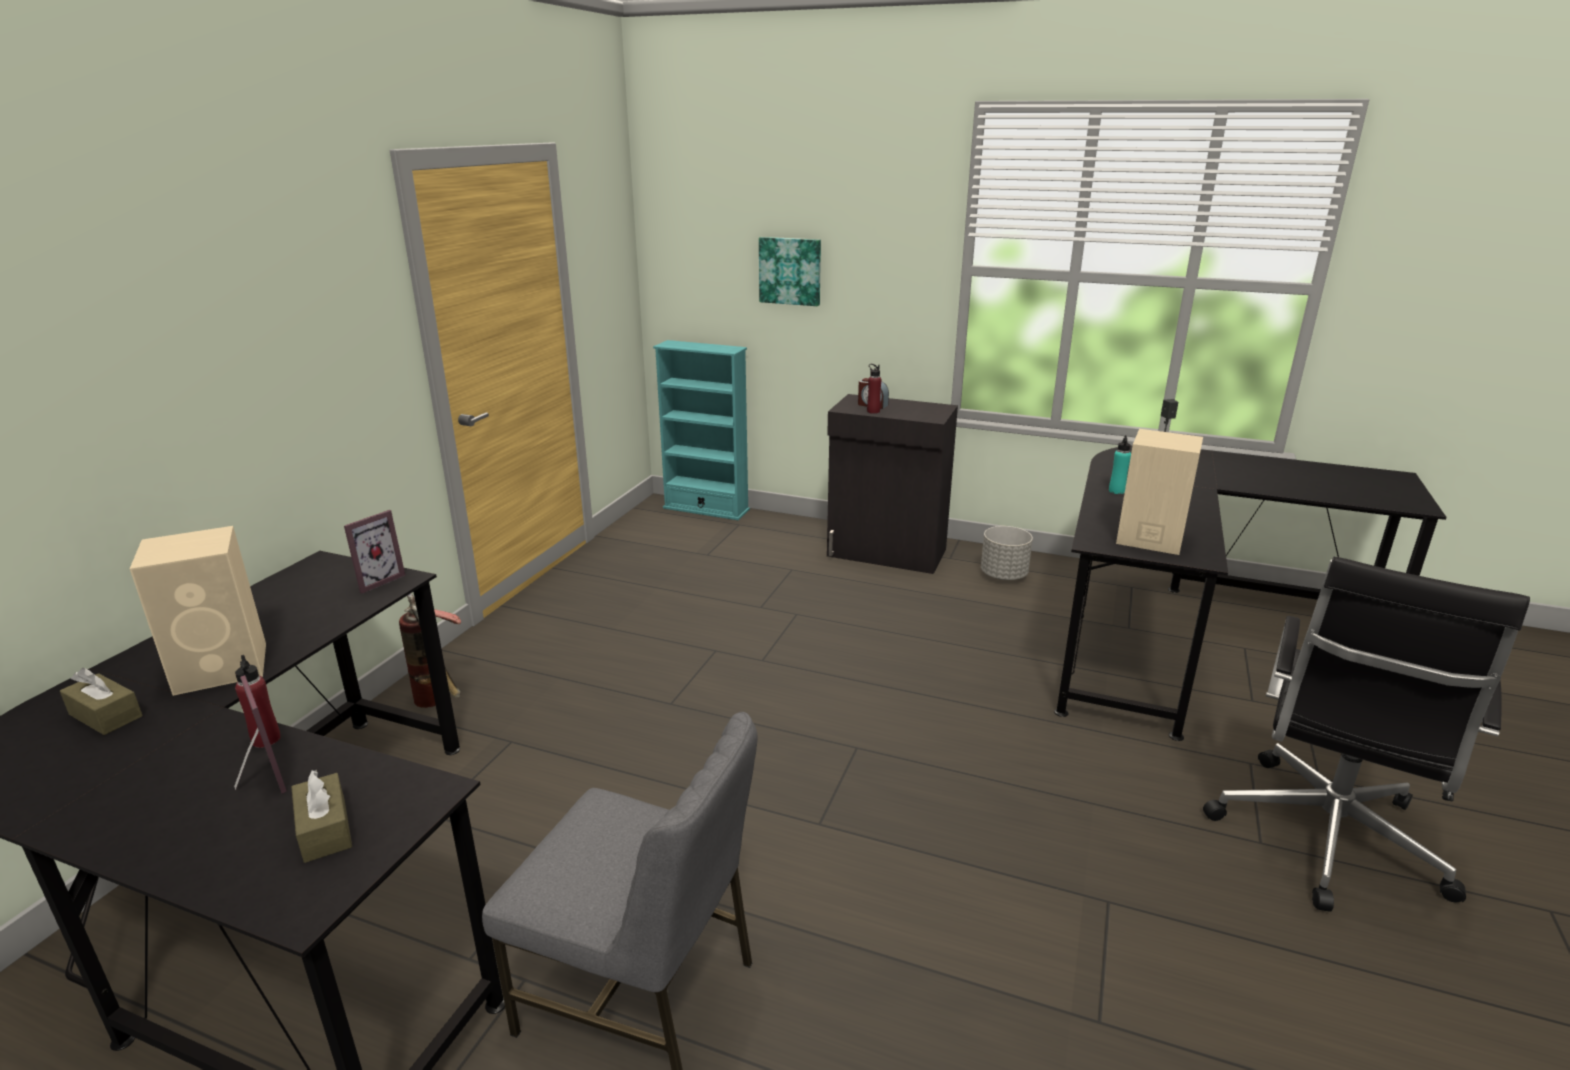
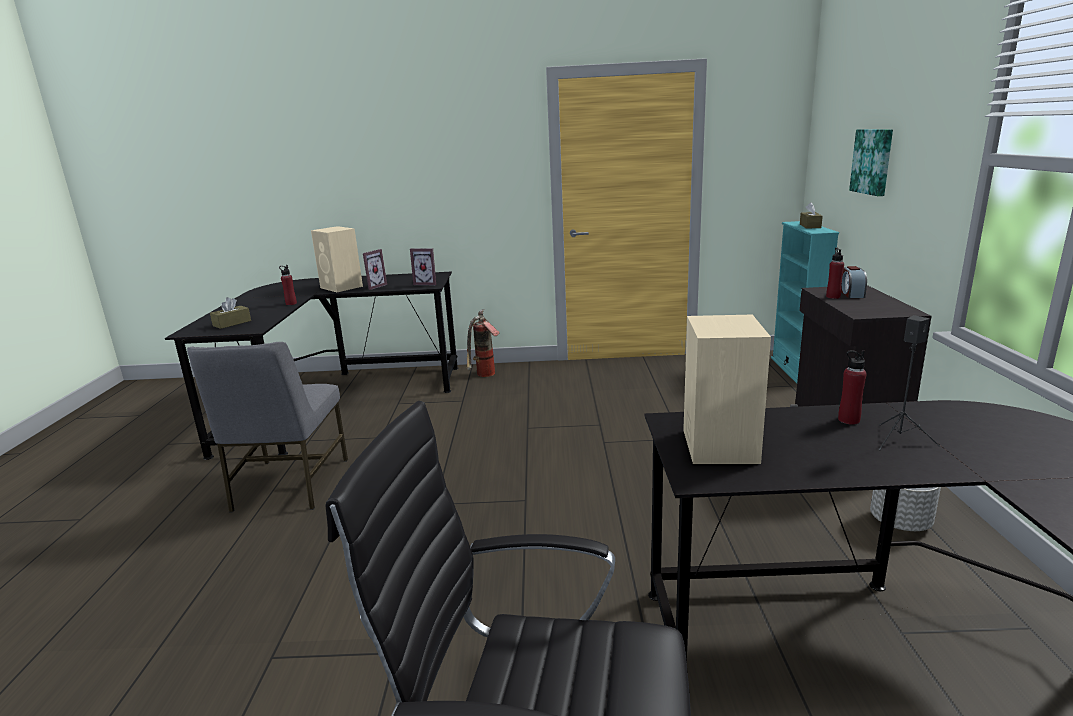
camera: 70 degrees right, 5 degrees down
(106, 715) = (305, 286): brown tissue box -> brown tissue box (810, 226)
(258, 781) = (263, 309): picture frame -> picture frame (373, 286)
(1116, 491) = (848, 420): turquoise bottle -> red bottle

